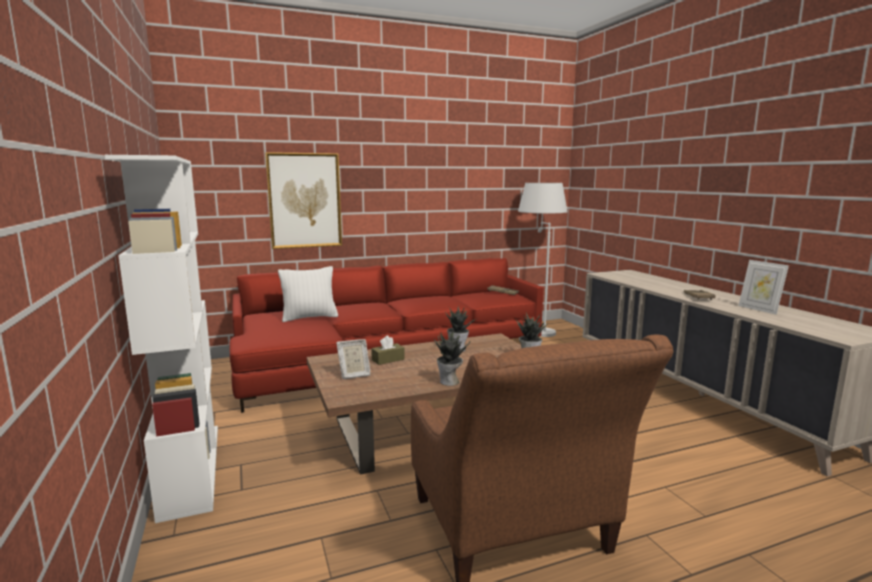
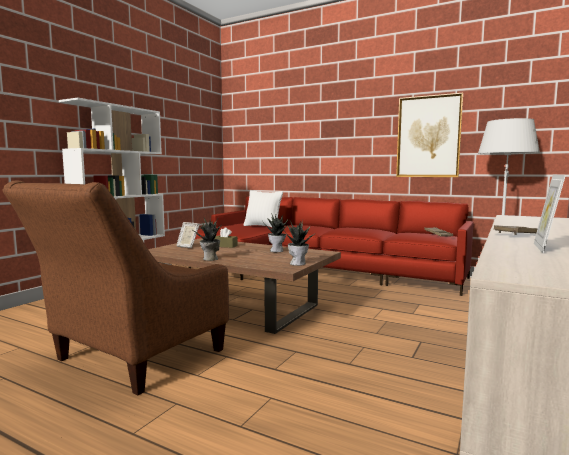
camera: 50 degrees right, 5 degrees down
(304, 200) = (295, 147): picture -> picture (428, 137)

